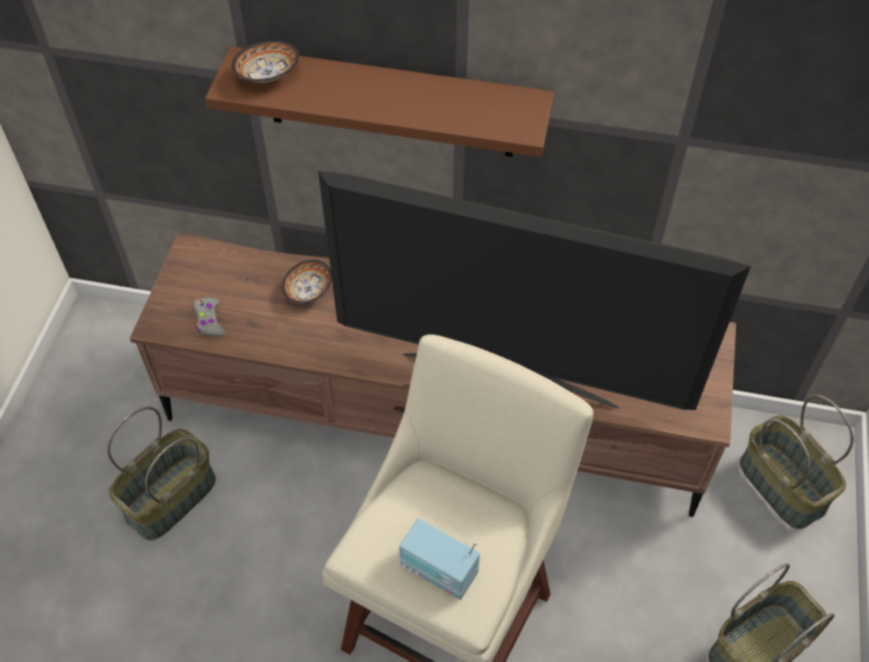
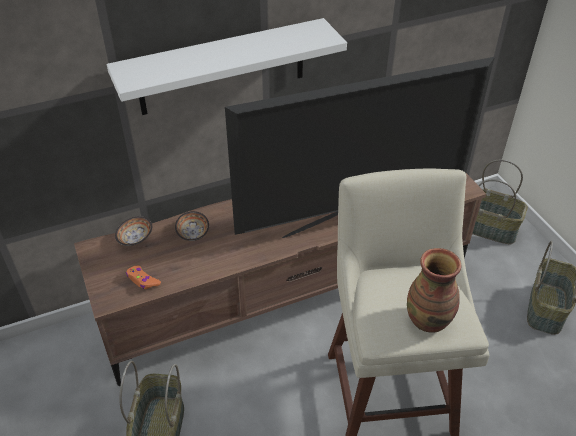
camera: 35 degrees left, 10 degrees down
(209, 321) = (143, 280): grey game controller -> orange game controller
(266, 75) = (148, 68): bowl -> bowl (134, 239)
(390, 103) = (222, 67): brown shelf -> white shelf
(438, 571) = (429, 320): radio -> vase

